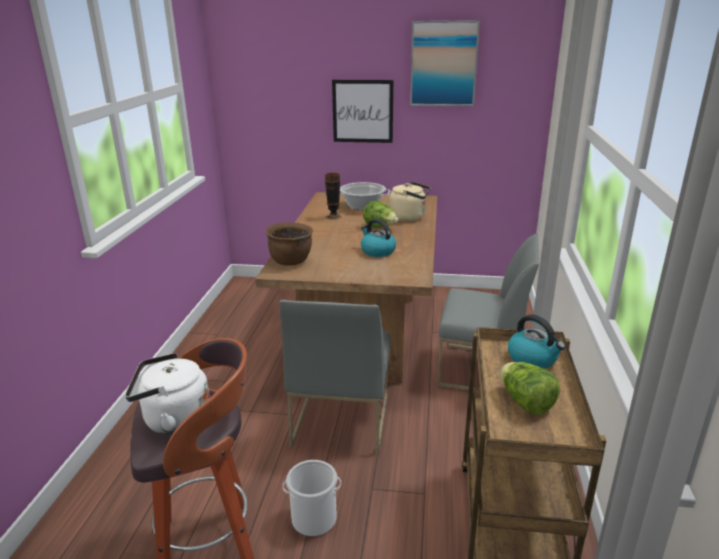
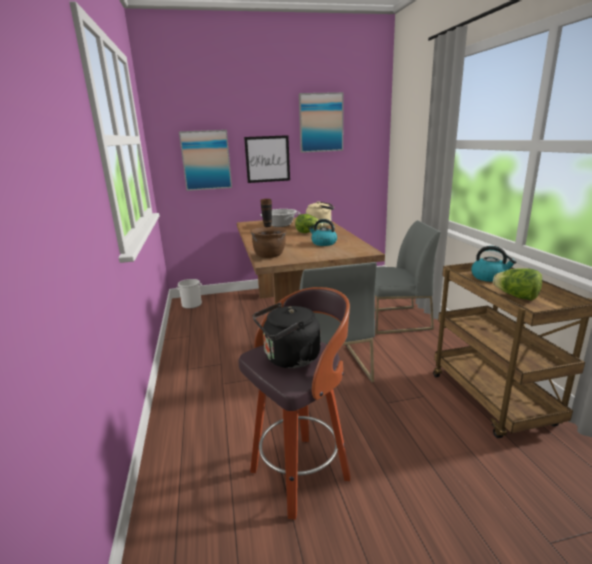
camera: 20 degrees left, 5 degrees down
(173, 420) = (289, 359): white kettle -> black kettle
(281, 108) = (206, 160): none -> picture
(313, 519) = (364, 433): bucket -> bucket (191, 305)

